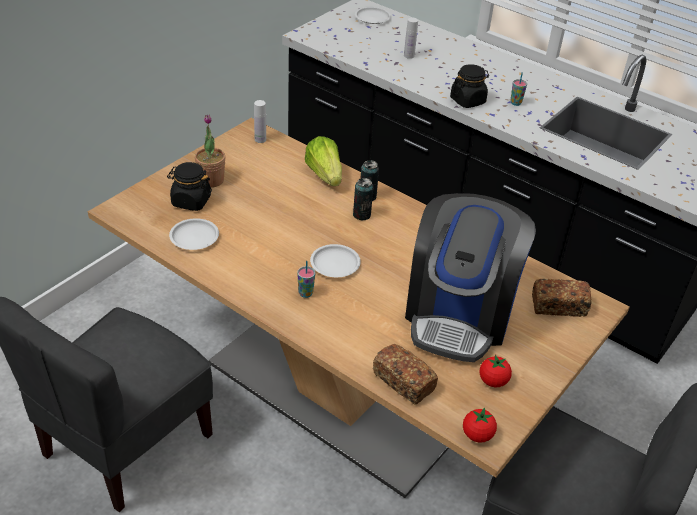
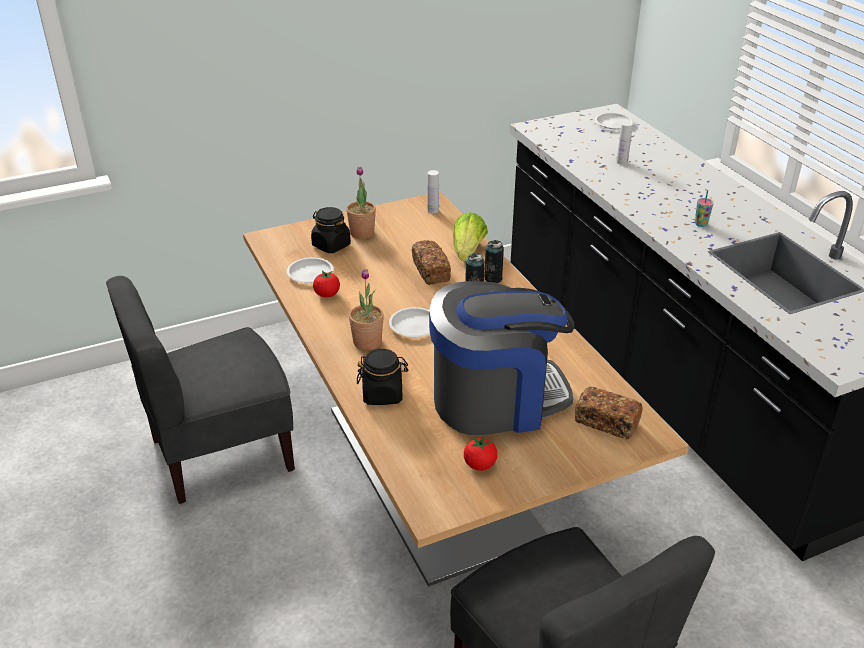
camera: 30 degrees right, 5 degrees down
(305, 293) = (367, 342): cup -> potted plant
(404, 382) = (393, 438): bread -> bread (431, 271)
(459, 314) = (496, 399): coffee machine -> coffee machine turned 150 degrees counterclockwise
(467, 101) = (649, 212): black jar -> black jar (383, 394)
(477, 435) = (424, 504): tomato -> tomato (327, 295)

